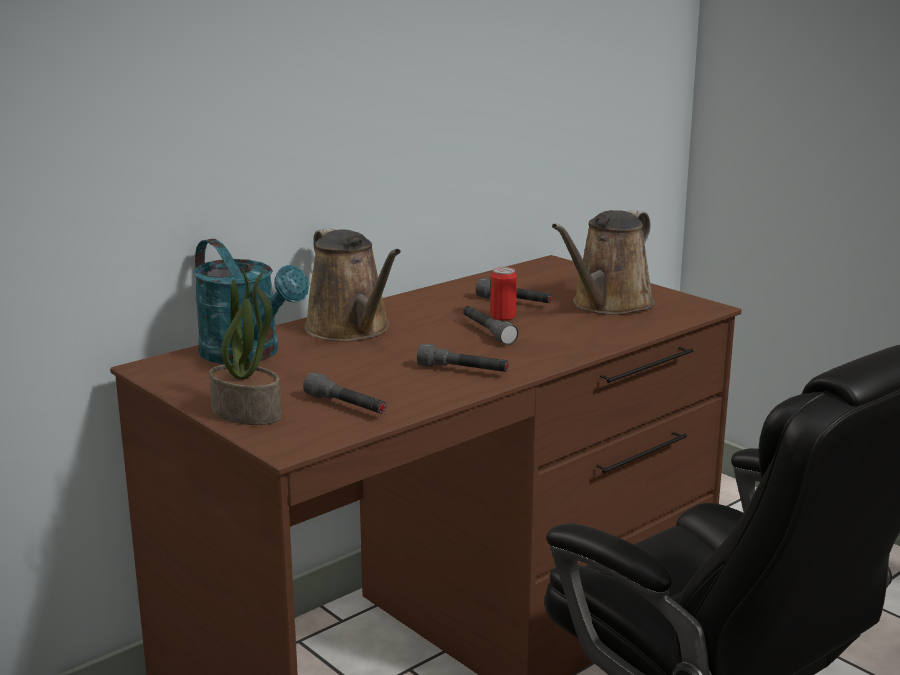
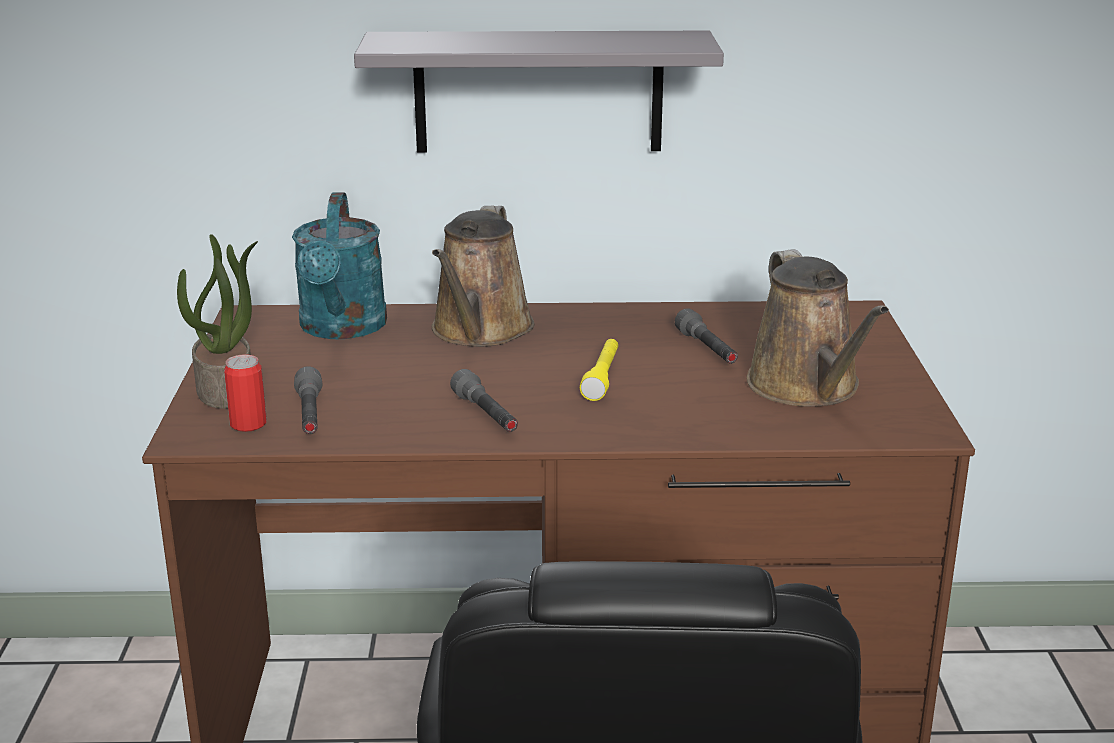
camera: 40 degrees right, 5 degrees up
(340, 131) = (538, 91): none -> grey shelf
(487, 332) = (602, 378): grey flashlight -> yellow flashlight
(503, 316) = (658, 364): can -> can (248, 424)
(608, 305) = (808, 388): brown watering can -> brown watering can turned 90 degrees counterclockwise

